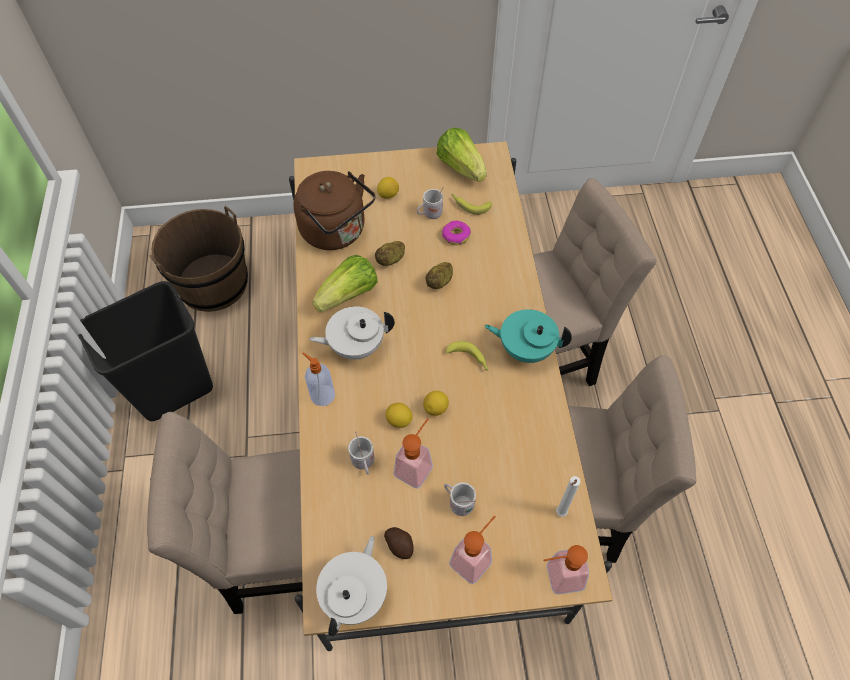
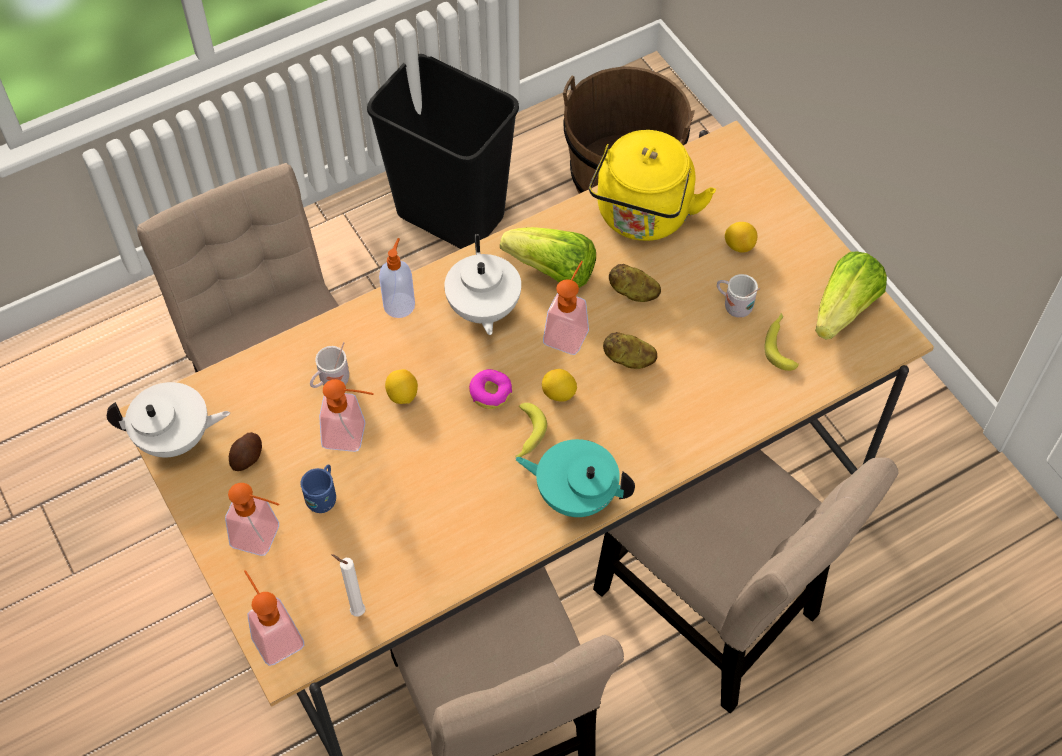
camera: 65 degrees right, 0 degrees up
(337, 232) = (642, 217): brown kettle -> yellow kettle
(355, 346) = (483, 309): white teapot -> white teapot turned 150 degrees counterclockwise
(400, 304) = (569, 330): none -> soap dispenser
(436, 408) = (437, 427): lemon -> lemon (558, 394)
(456, 236) = (715, 349): donut -> donut (490, 393)
(458, 503) = (323, 497): white mug -> blue mug
(525, 348) = (575, 494): turquoise teapot -> turquoise teapot turned 60 degrees counterclockwise

